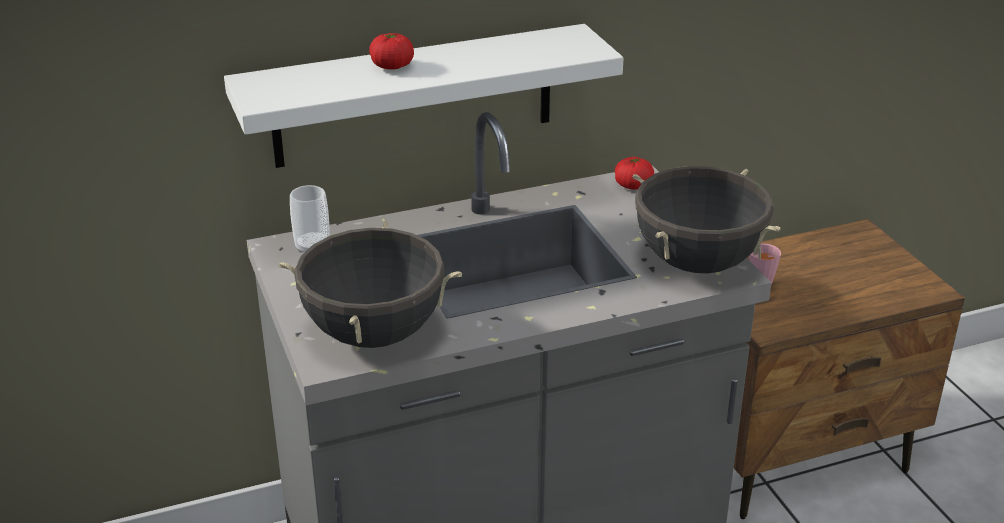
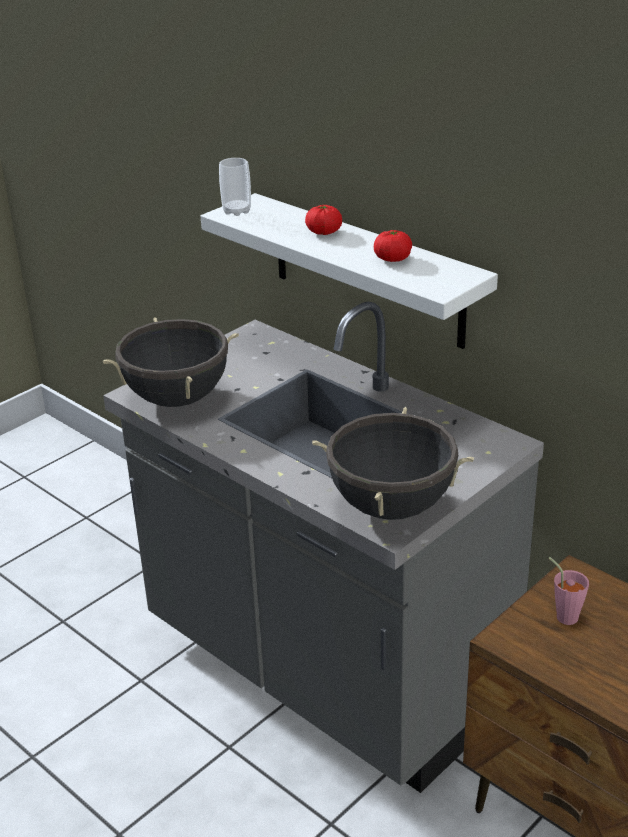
camera: 65 degrees right, 0 degrees up
(312, 247) = (265, 343): cup -> cup (237, 211)
(633, 185) = (492, 442): tomato -> tomato (392, 259)

